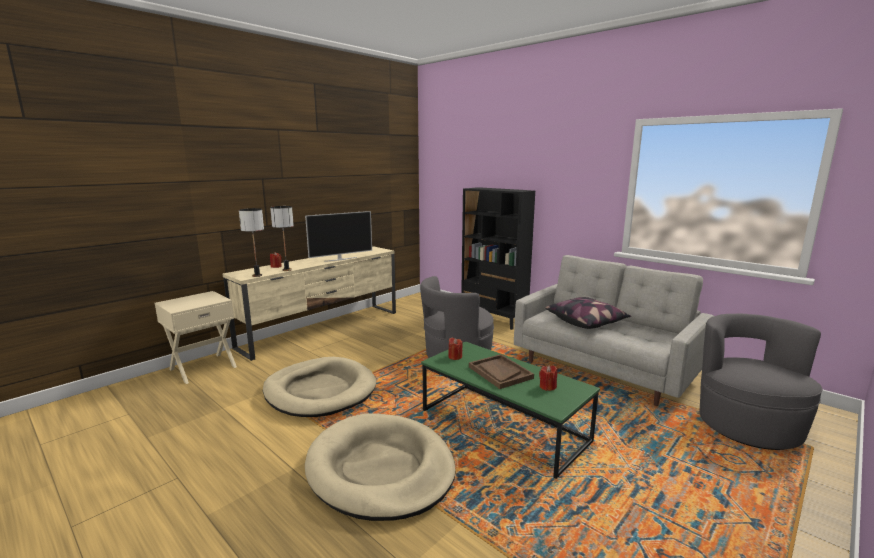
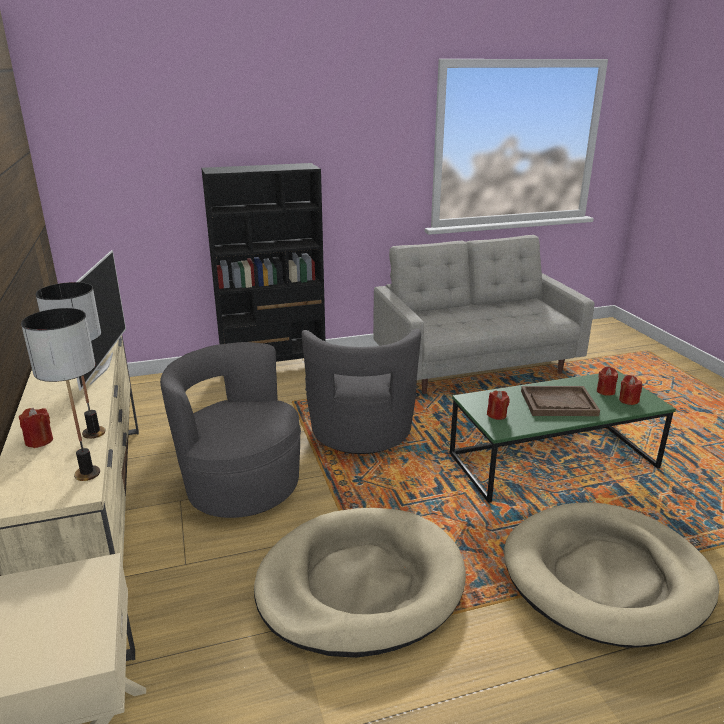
camera: 60 degrees left, 10 degrees up
(544, 397) = (628, 400): none -> red candle
(586, 322) = (472, 319): pillow -> none
(747, 425) = (609, 355): grey armchair -> grey armchair (241, 485)

